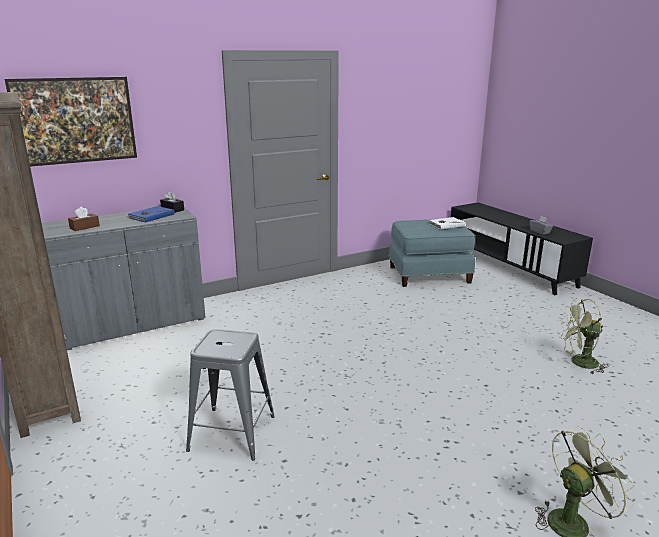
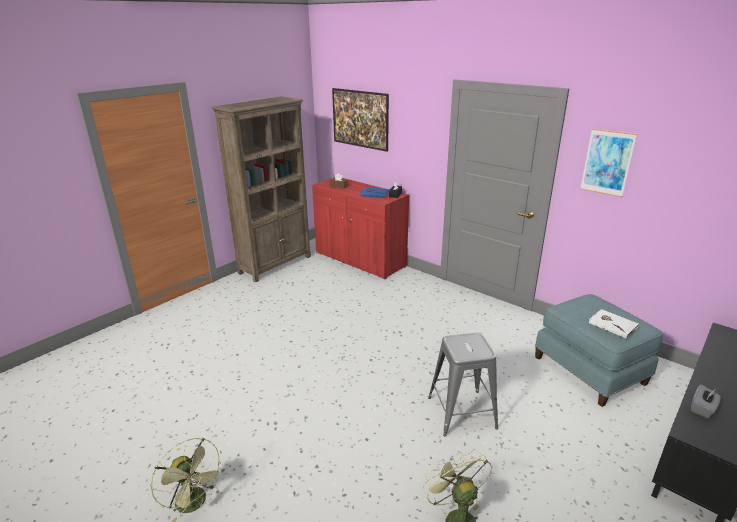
camera: 70 degrees right, 5 degrees up
(133, 324) = (360, 260): grey cabinet -> red cabinet
(231, 433) = (258, 329): grey stool -> grey stool (461, 412)
(374, 110) = (607, 162): none -> picture

